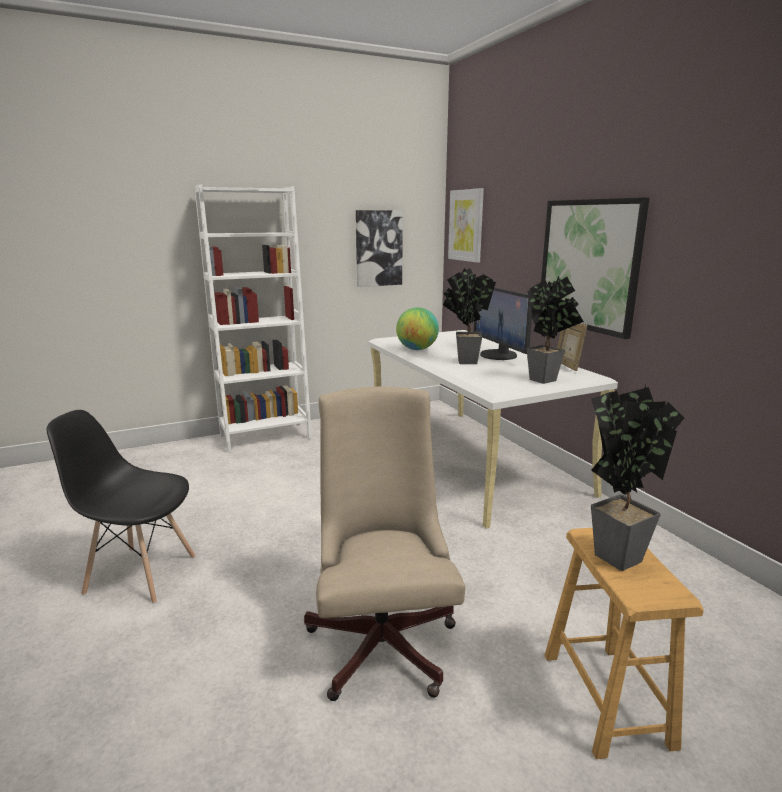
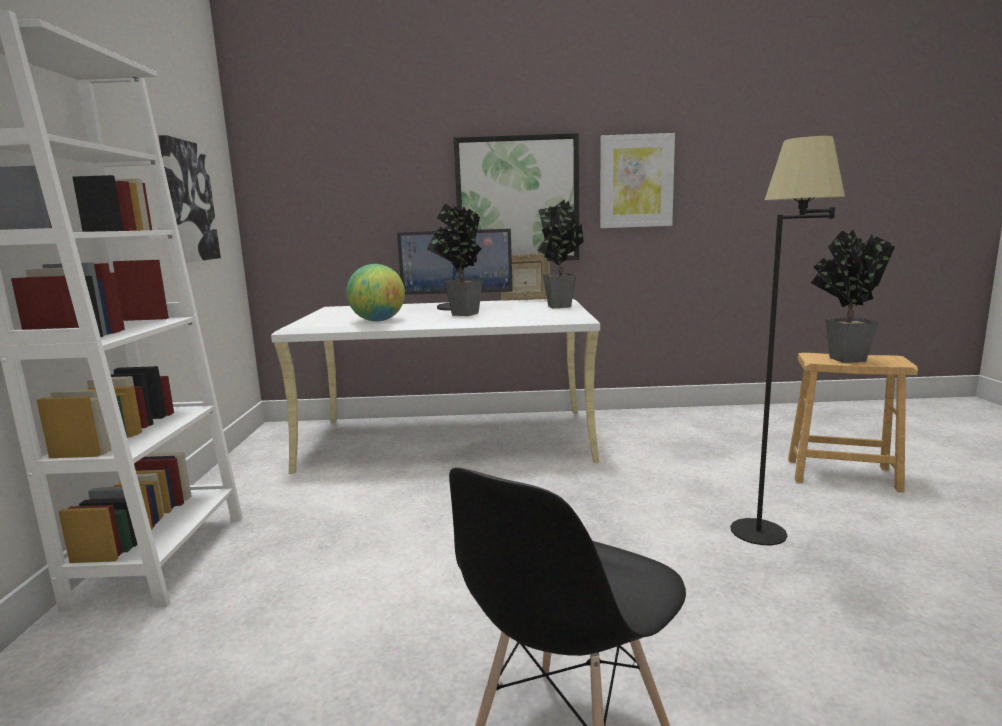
camera: 65 degrees left, 5 degrees down
(383, 637) = (769, 544): beige office chair -> black floor lamp
(466, 225) = (291, 172): picture -> picture (636, 181)

